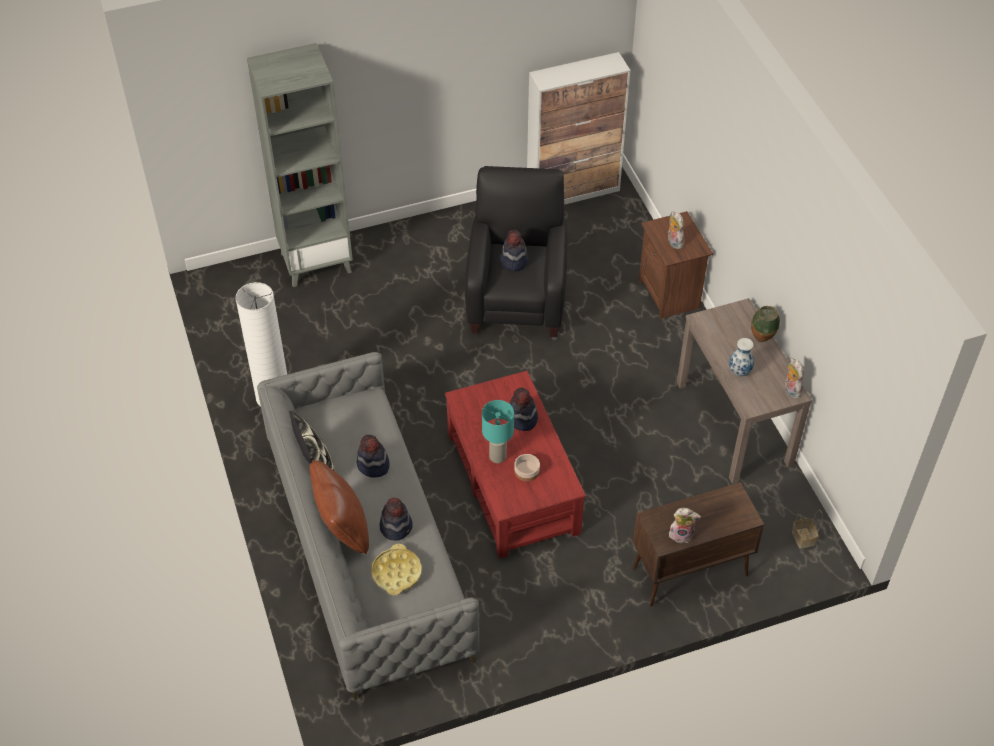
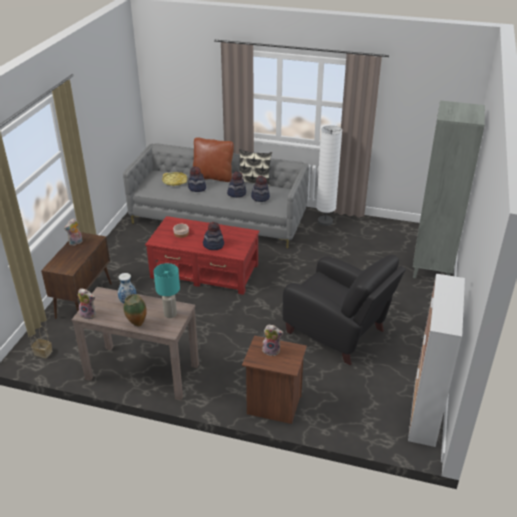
camera: 125 degrees right, 15 degrees down
(497, 456) = (200, 229): turquoise table lamp -> turquoise table lamp (170, 314)
(513, 260) = (335, 292): hat -> hat (260, 197)

